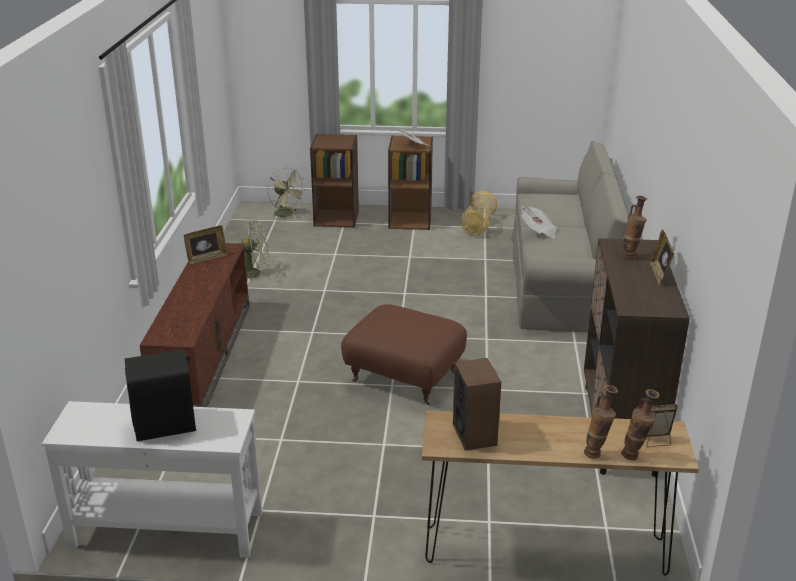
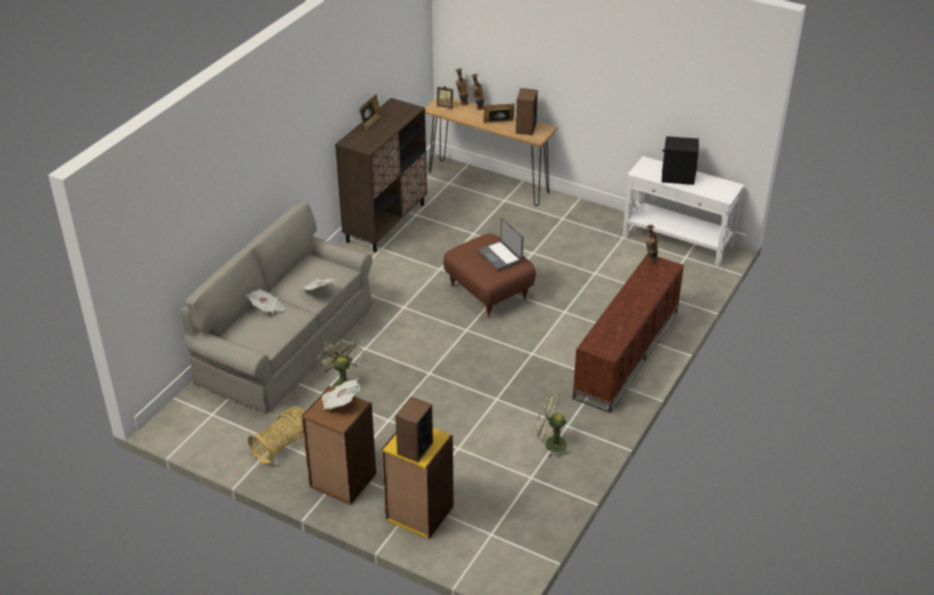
camera: 155 degrees left, 10 degrees up
(206, 258) = (614, 338): picture frame -> picture frame (498, 123)
(287, 214) = (471, 542): green fan -> green fan (341, 383)
(332, 138) = (414, 448): none -> speaker
(336, 218) = (419, 514): brown bookcase -> yellow bookcase
(390, 327) = (500, 256): none -> laptop
(566, 212) = (267, 308): none -> newspaper
(631, 256) = (369, 137): vase -> vase (649, 261)

